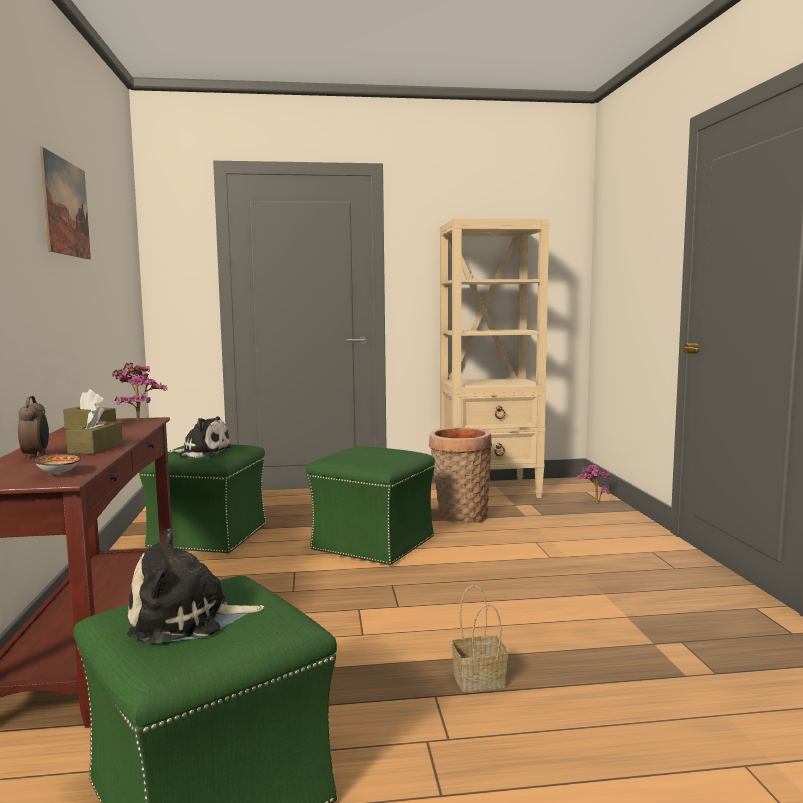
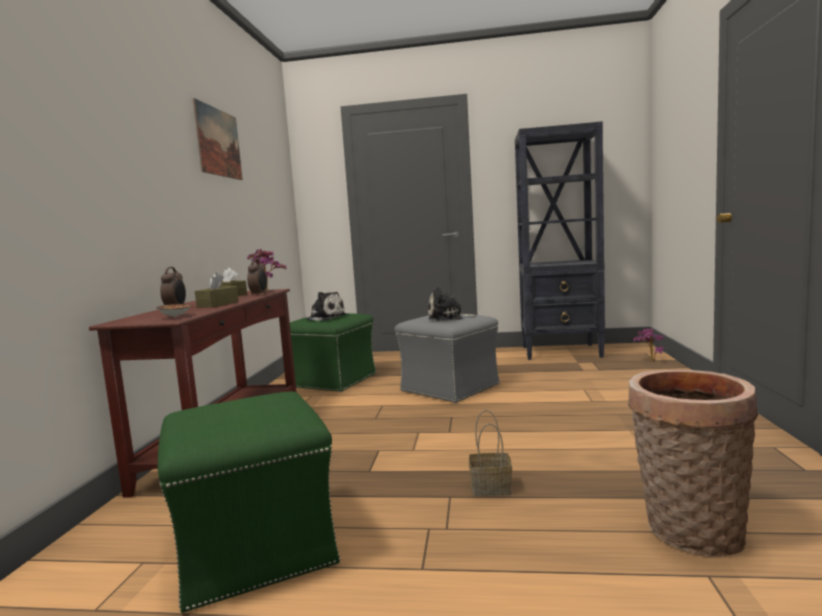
camera: 15 degrees right, 0 degrees up
(137, 428) = (259, 294): none -> alarm clock
(187, 619) = (229, 415): plush toy -> plush toy (448, 318)
(372, 543) = (449, 388): green ottoman -> grey ottoman
(459, 517) = (527, 370): basket -> basket (687, 531)
(490, 490) = (562, 352): beige bookcase -> black bookcase

